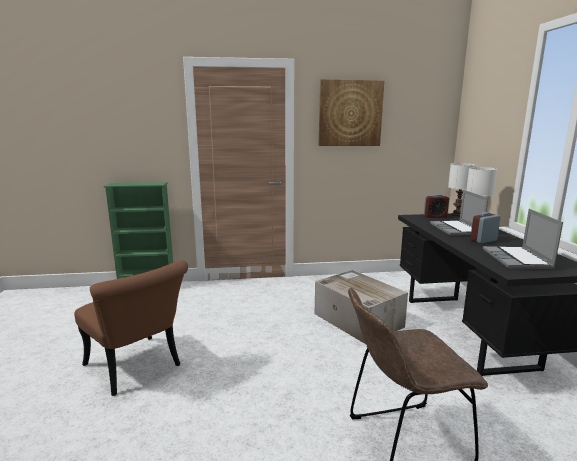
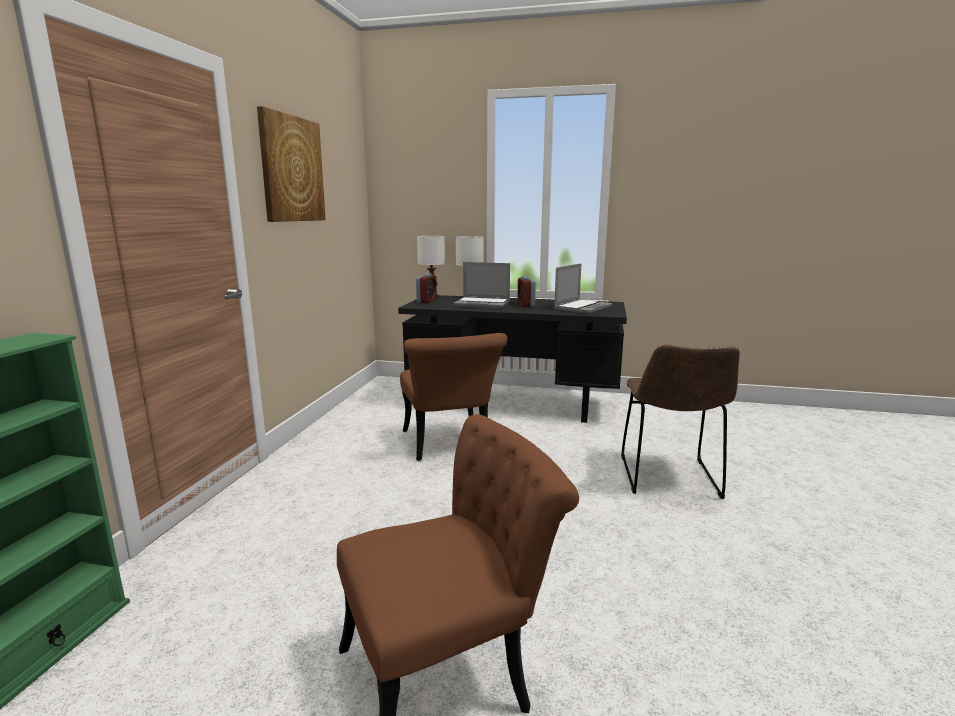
camera: 70 degrees left, 0 degrees up
(357, 320) = (449, 445): cardboard box -> brown chair
(517, 259) = (582, 308): laptop -> laptop turned 75 degrees counterclockwise

